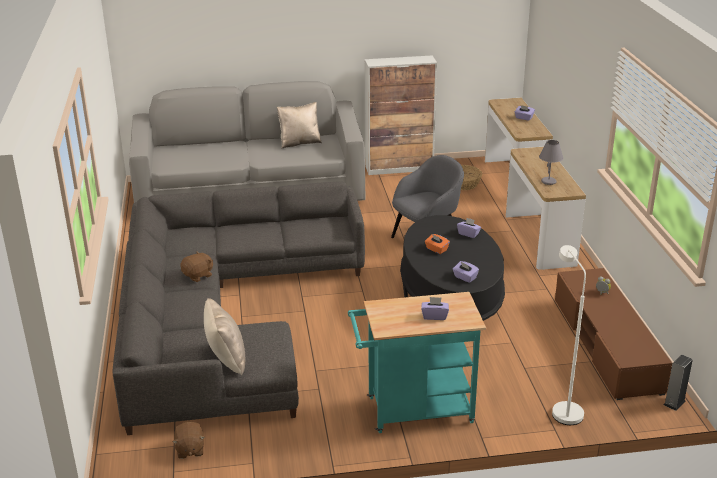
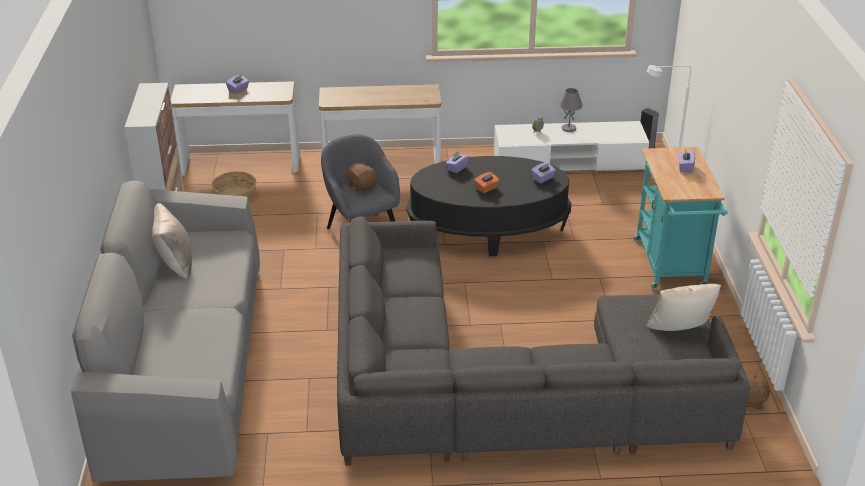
camera: 85 degrees left, 5 degrees up
(198, 276) = (511, 355): brown plush toy -> brown plush toy (361, 186)
(549, 182) = (406, 97): grey table lamp -> grey table lamp (569, 128)
(606, 345) = (568, 162): brown tv stand -> white tv stand

